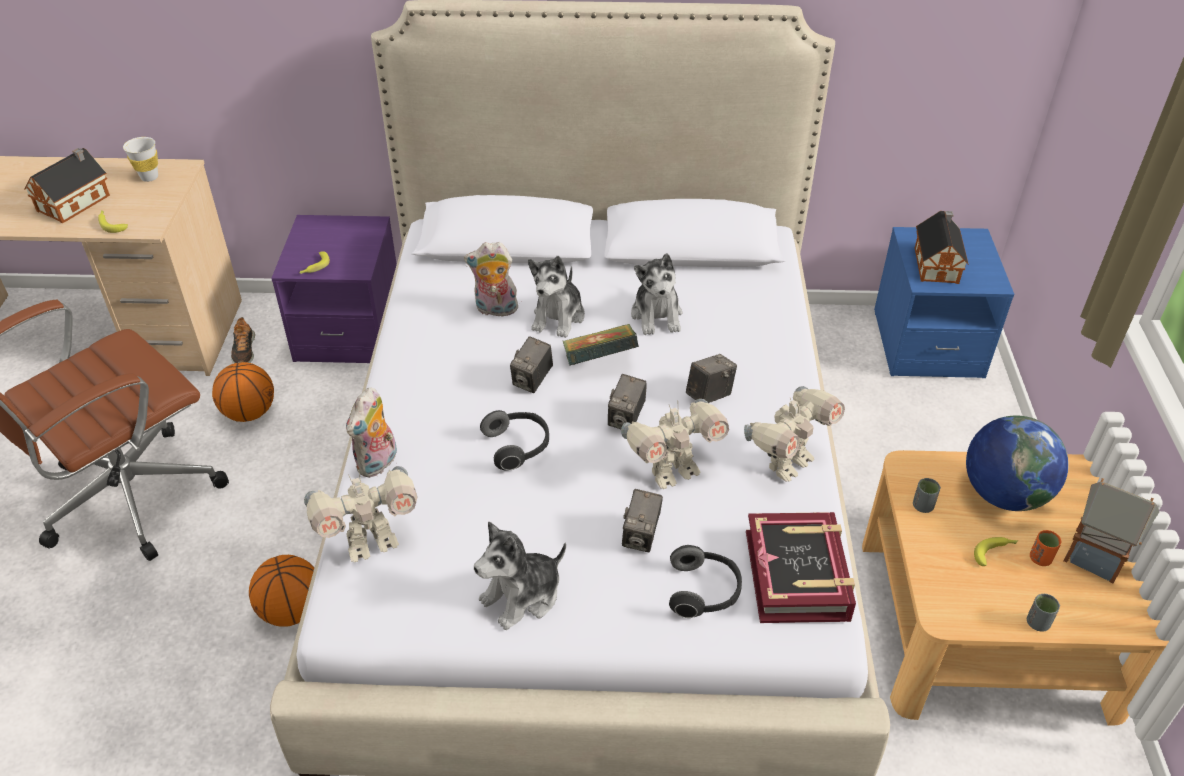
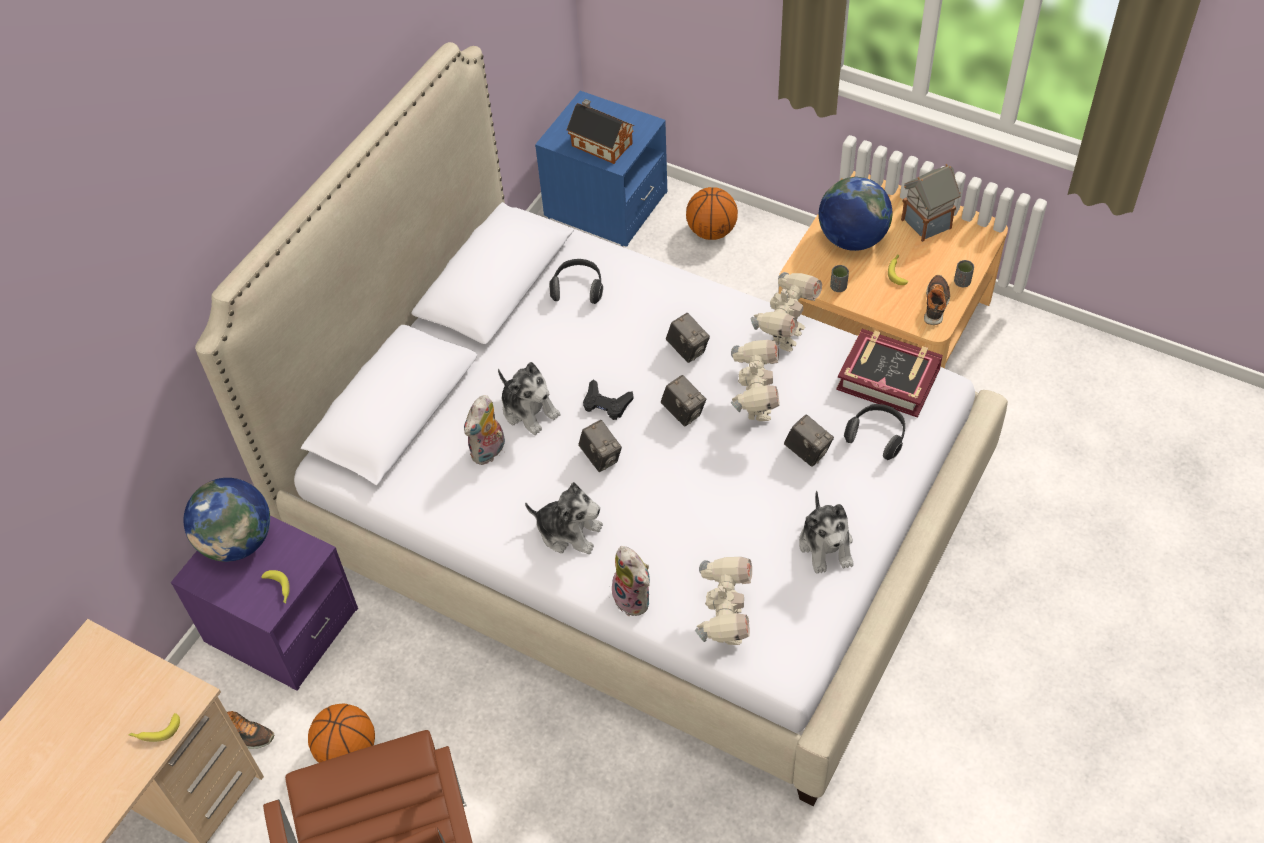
camera: 60 degrees left, 10 degrees up
(76, 202) = (82, 761): toy house -> none
(149, 177) = (85, 678): white cup -> none
(292, 611) = (629, 775): basketball -> basketball (711, 231)
(349, 230) = (237, 541): none -> globe
(518, 447) = (675, 494): headphones -> headphones (578, 288)
(599, 362) = (606, 403): book -> black game controller
(657, 315) = (572, 342): plush toy -> plush toy (569, 531)
(709, 395) = (687, 349): camera -> camera turned 150 degrees clockwise
(787, 463) = (785, 336): toy robot -> toy robot turned 45 degrees clockwise
(979, 607) = (936, 304): none -> shoe
(1040, 559) = (914, 252): orange cup -> none

